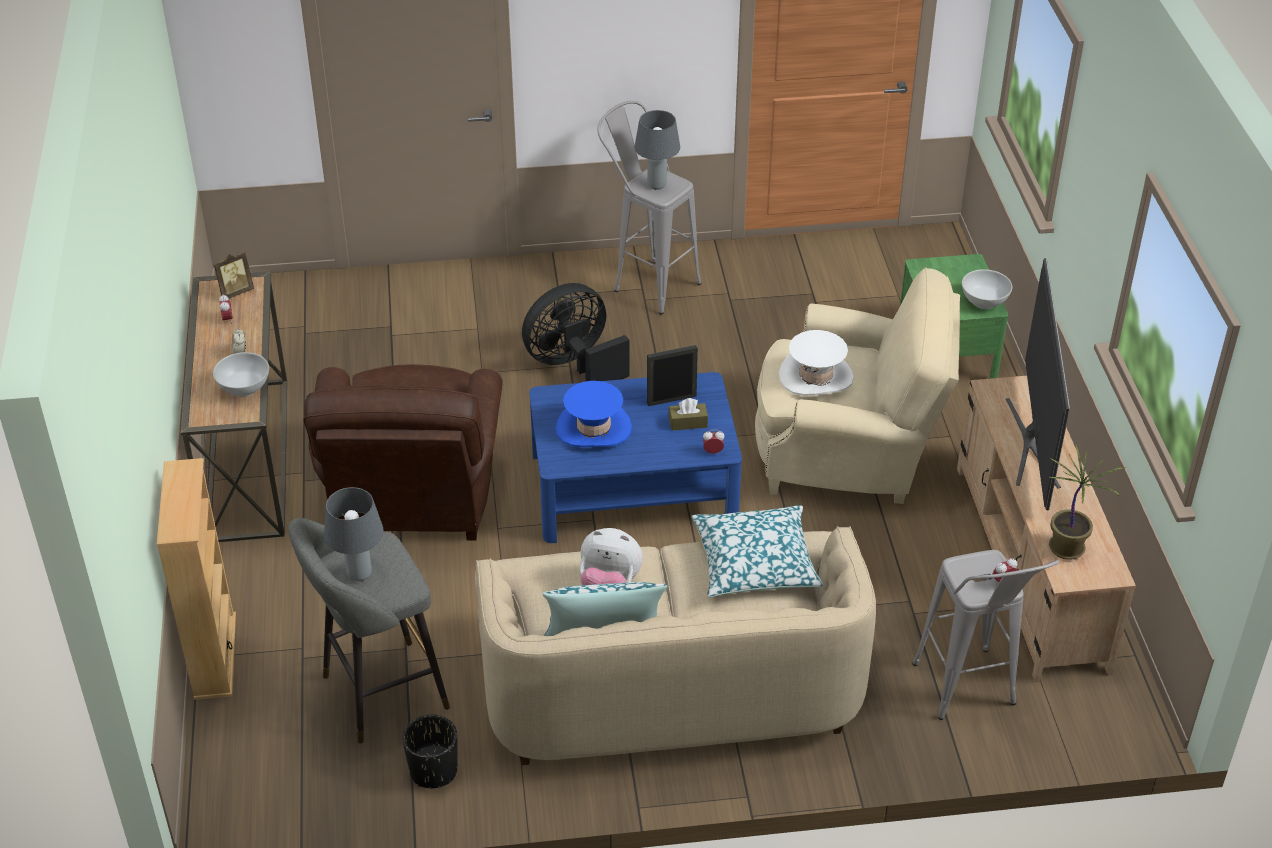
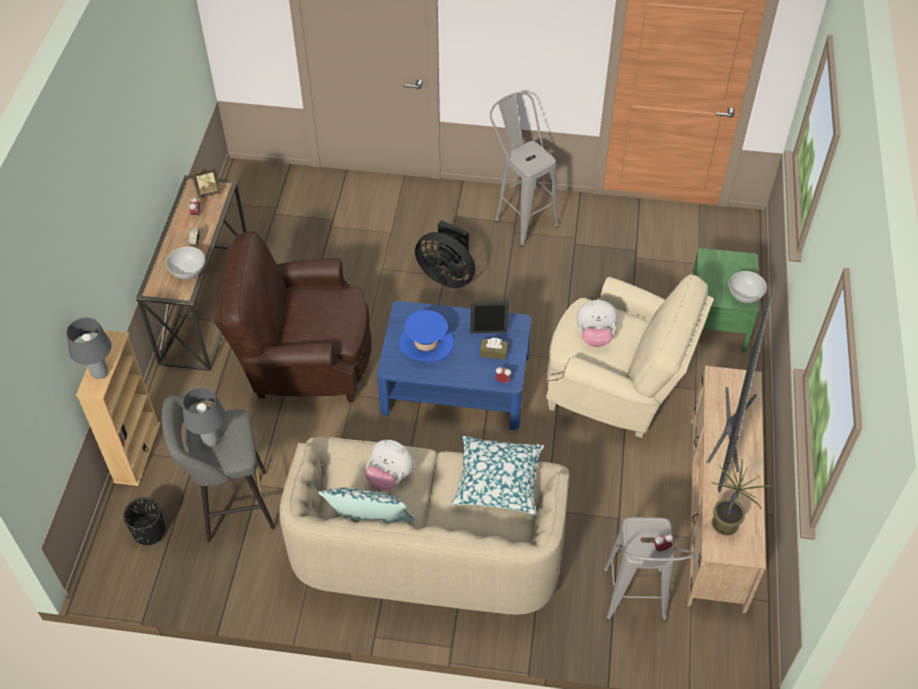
camera: 15 degrees right, 10 degrees up
(413, 499) = (303, 360): brown armchair -> brown armchair turned 75 degrees clockwise
(433, 771) = (248, 574): black planter -> black planter (149, 532)
(574, 365) = (447, 275): black fan -> black fan turned 135 degrees counterclockwise
(656, 185) = (529, 157): grey table lamp -> grey table lamp (100, 373)
(815, 376) = (595, 336): white hat -> plush toy

